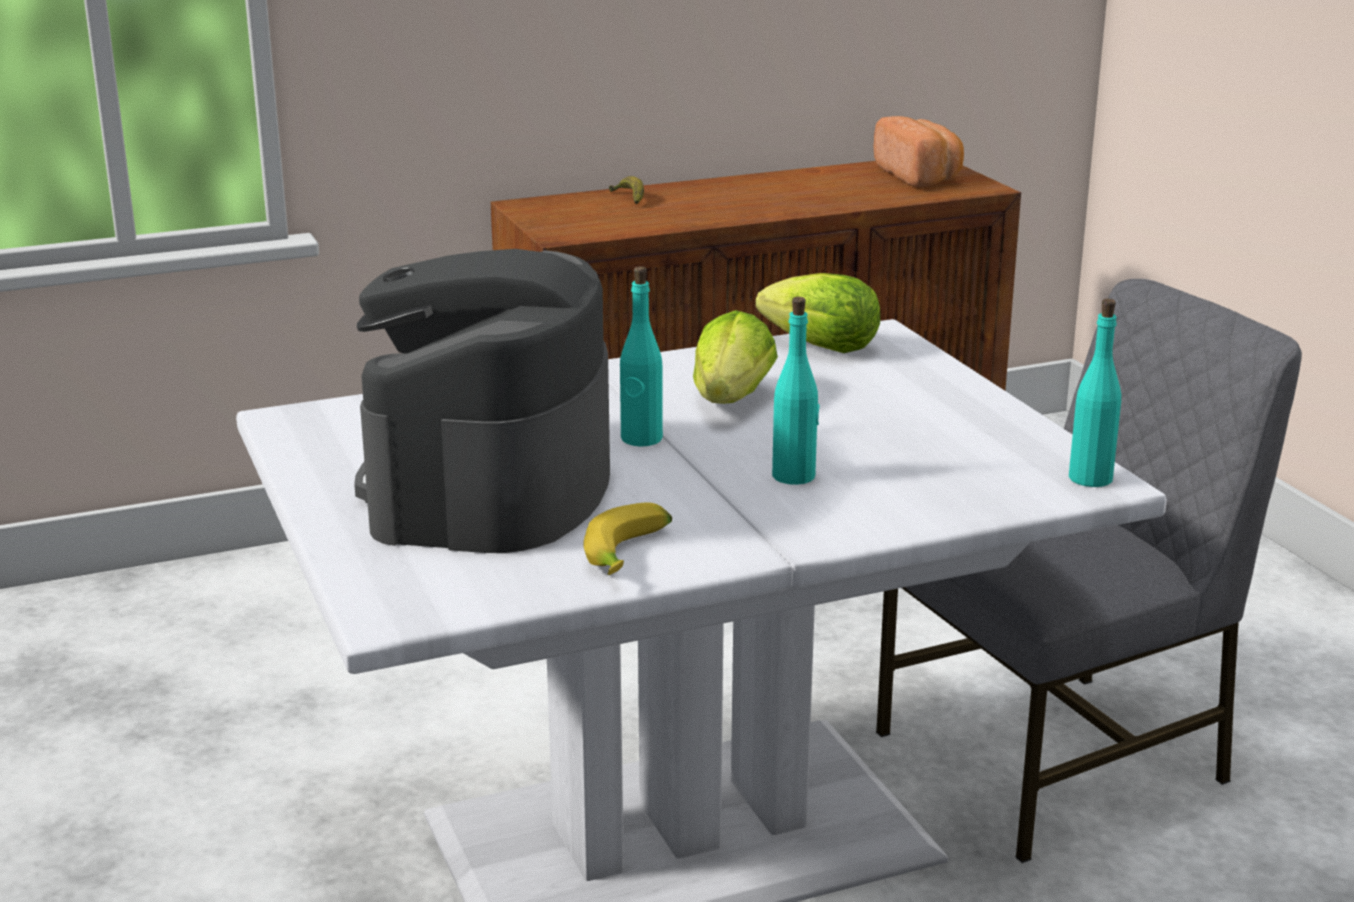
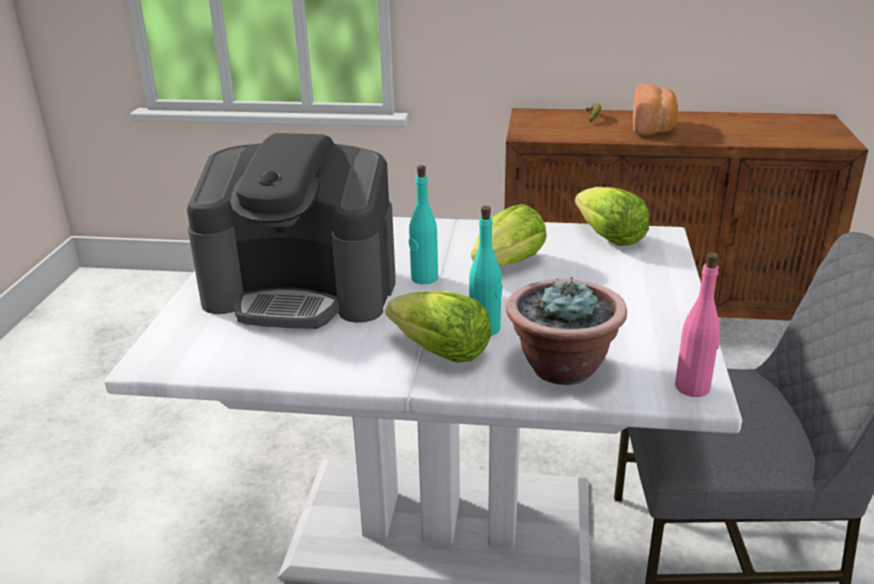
camera: 30 degrees right, 5 degrees up
(489, 487) = (303, 290): coffee machine -> coffee machine turned 120 degrees counterclockwise
(631, 556) = (321, 360): banana -> none
(773, 512) = (441, 353): none -> lettuce
(920, 176) = (803, 128): bread -> bread (653, 127)
(932, 493) = (561, 367): none -> potted plant
(1091, 478) = (693, 387): turquoise bottle -> pink bottle

